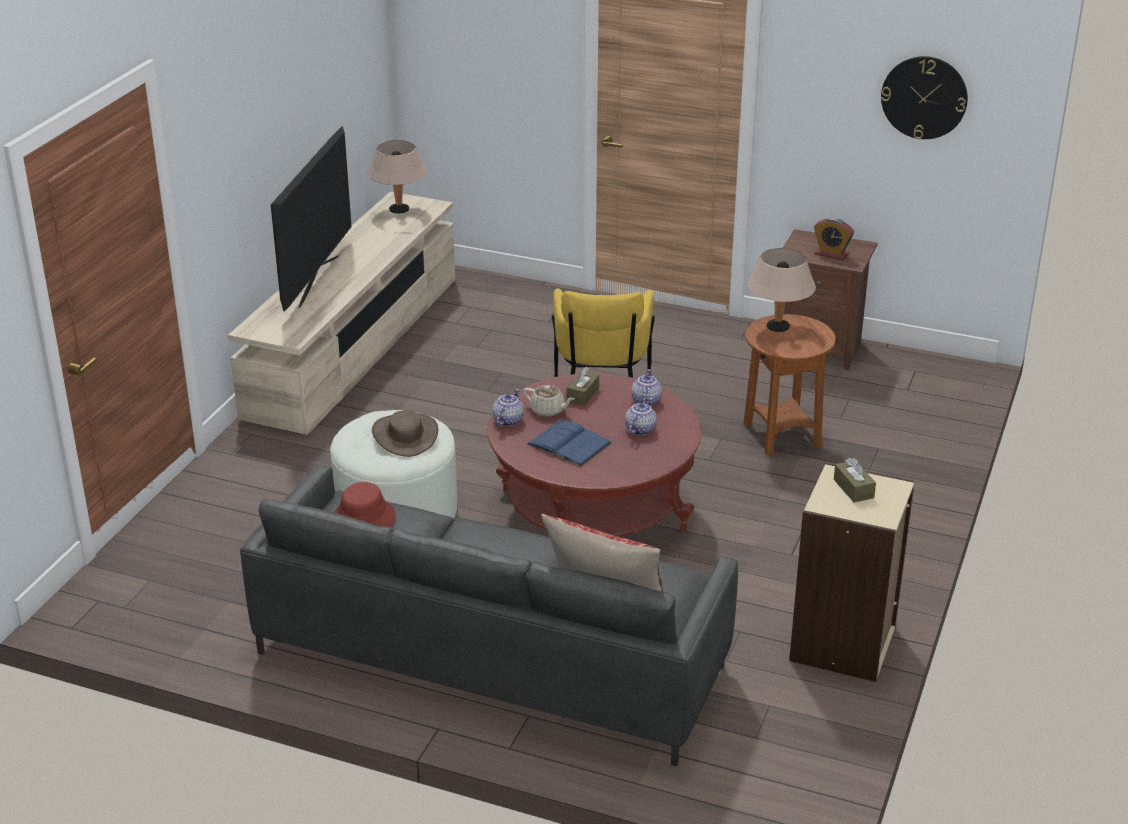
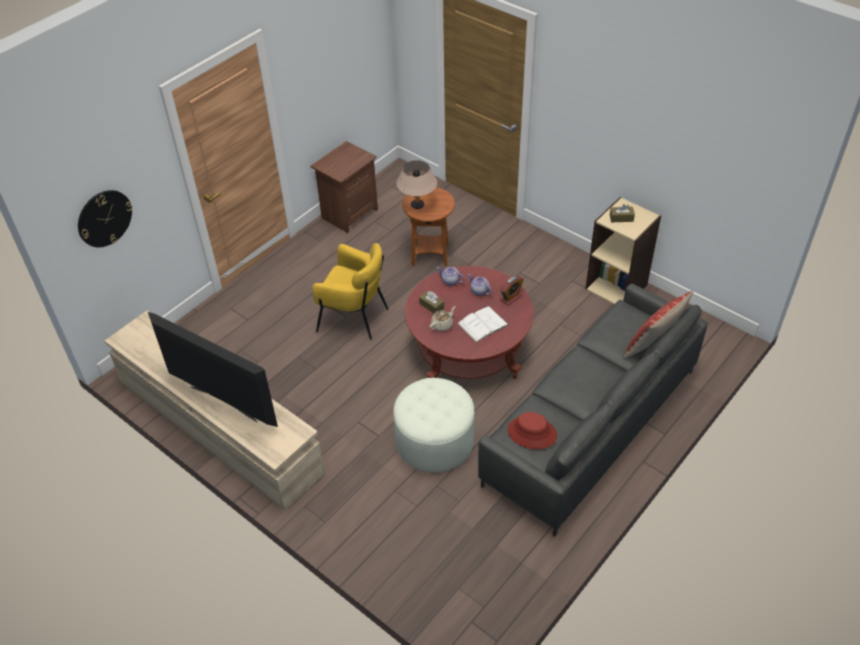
camera: 70 degrees left, 15 degrees up
(399, 210) = (139, 340): beige table lamp -> none
(405, 435) = (436, 398): brown hat -> none
(507, 420) = (445, 345): teapot -> none
(569, 444) = (482, 324): blue book -> white book
(831, 254) = (350, 161): alarm clock -> alarm clock (511, 297)
(924, 97) = (348, 49): wall clock -> wall clock (104, 218)

